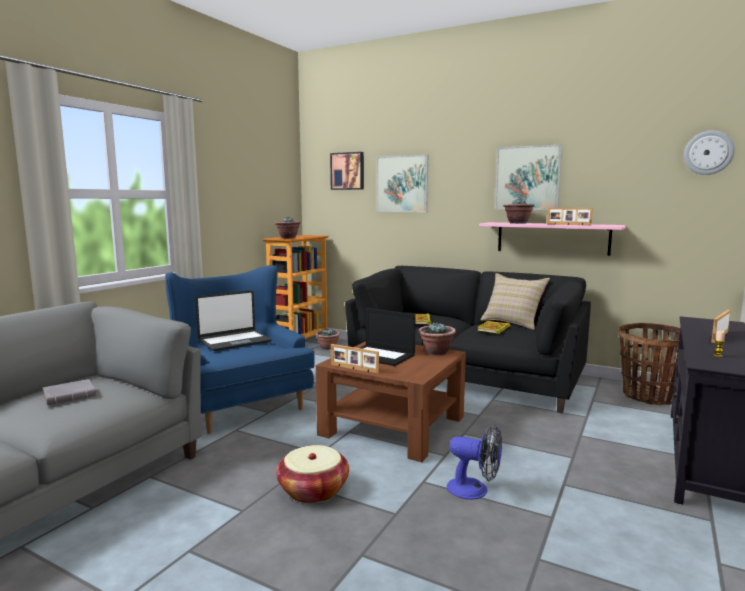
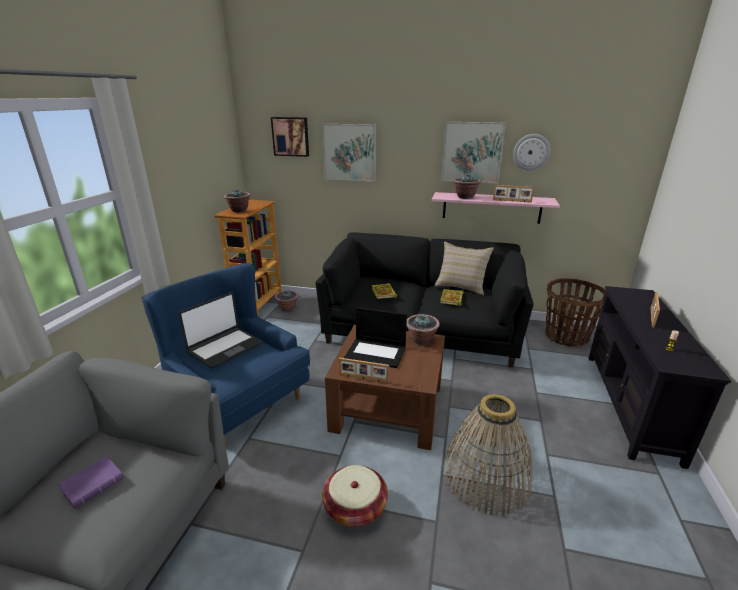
camera: 15 degrees left, 15 degrees up
(71, 396) = (94, 483): grey book -> purple book
(474, 490) = (486, 477): fan -> basket
(708, 153) = (630, 137): wall clock -> wall clock (531, 152)

